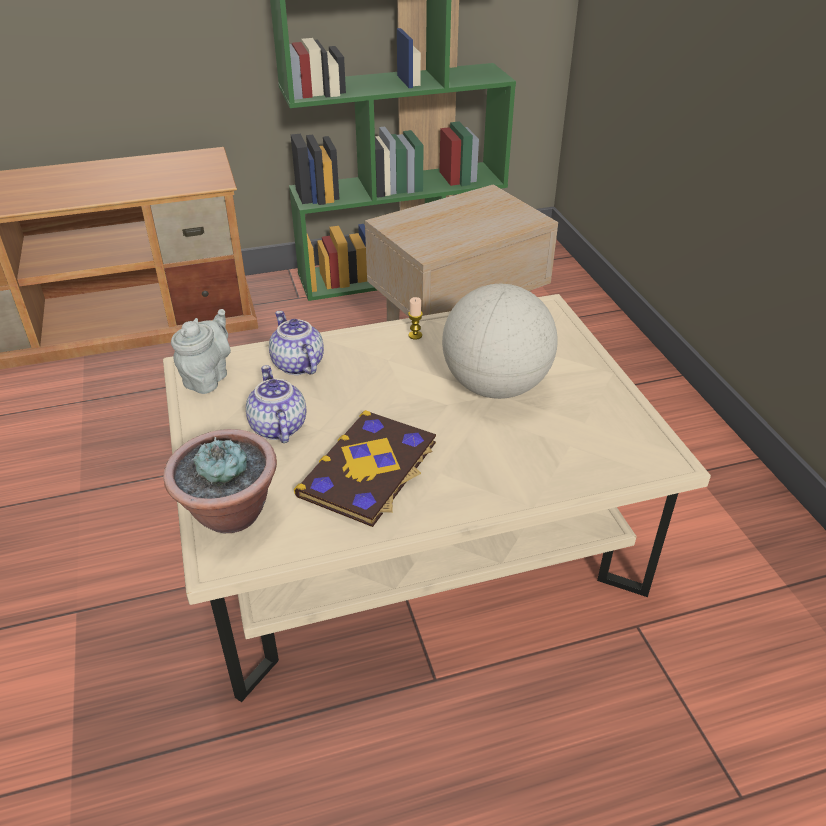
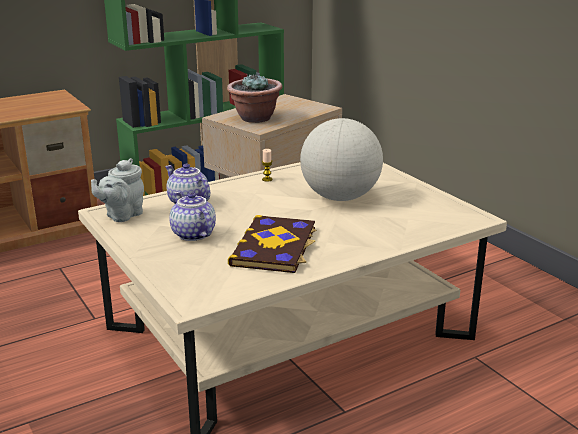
camera: 15 degrees left, 15 degrees down
(208, 377) = (122, 215): grey teapot -> grey teapot turned 150 degrees counterclockwise
(229, 513) = (184, 280): potted plant -> potted plant (255, 118)

